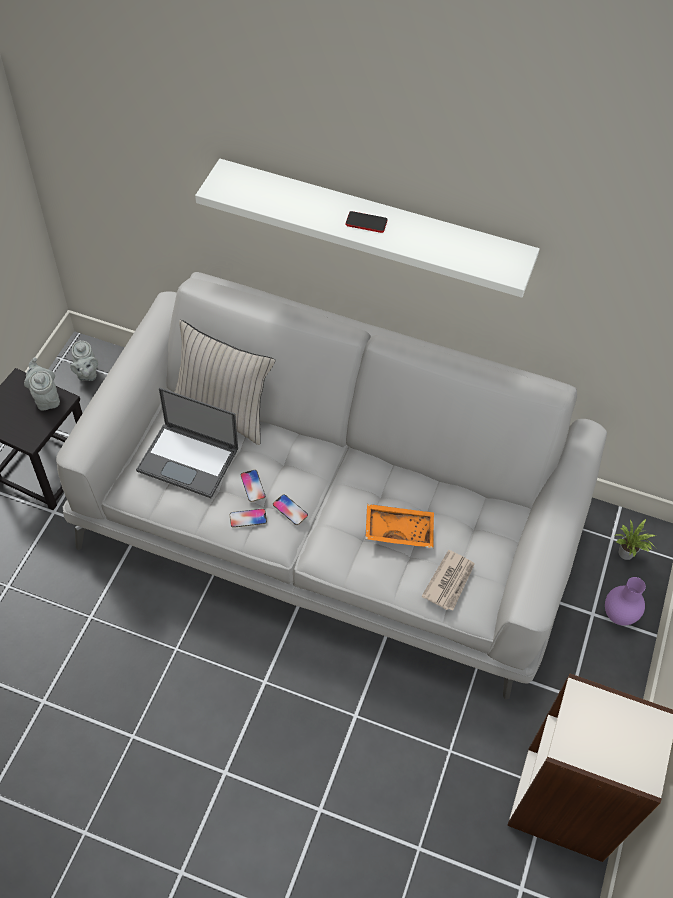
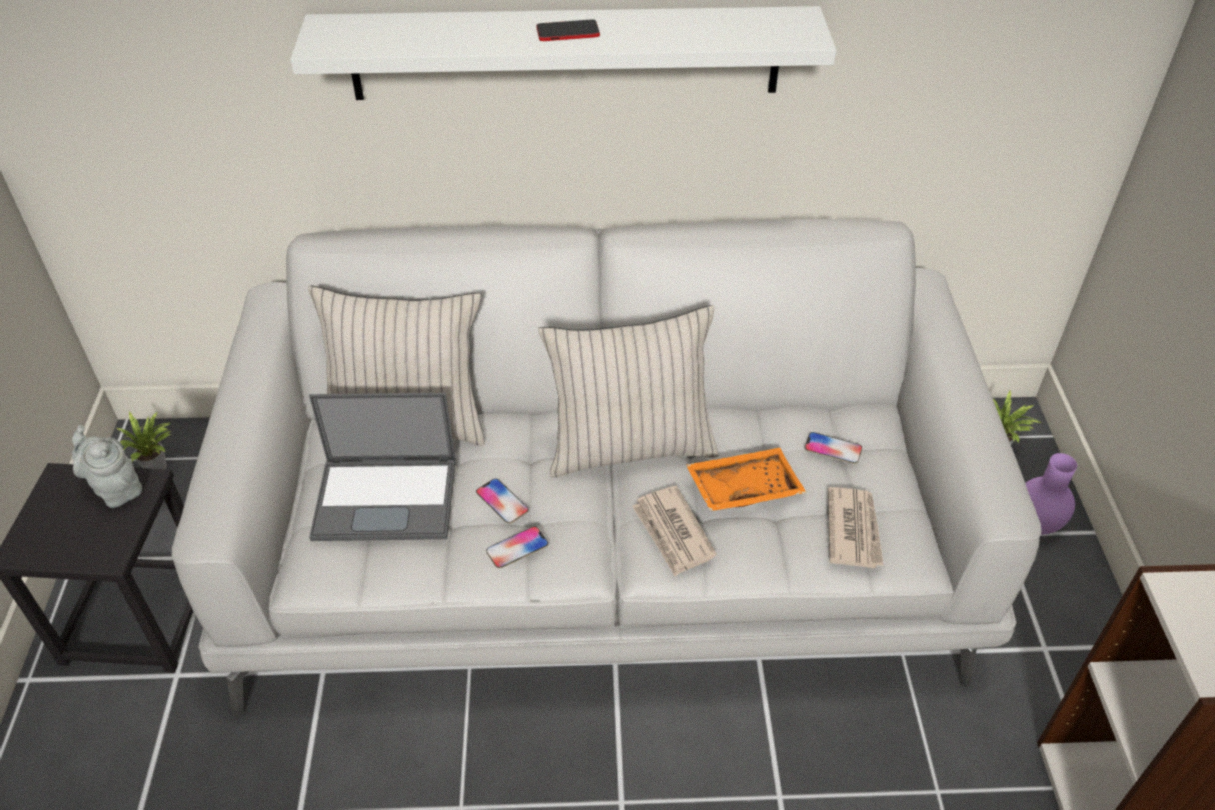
camera: 20 degrees left, 10 degrees down
(87, 374) = (158, 468): grey teapot -> potted plant
(290, 510) = (574, 515): phone -> phone (833, 449)
(341, 543) = (673, 533): none -> newspaper
(345, 477) = (630, 447): none -> beige pillow

